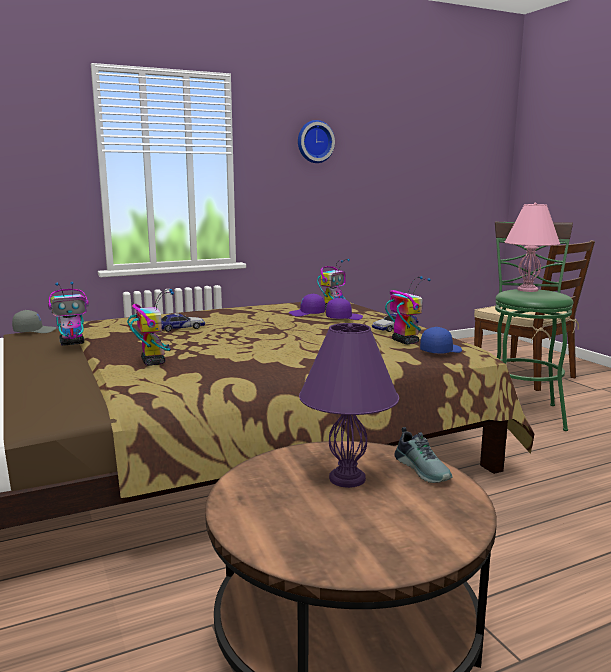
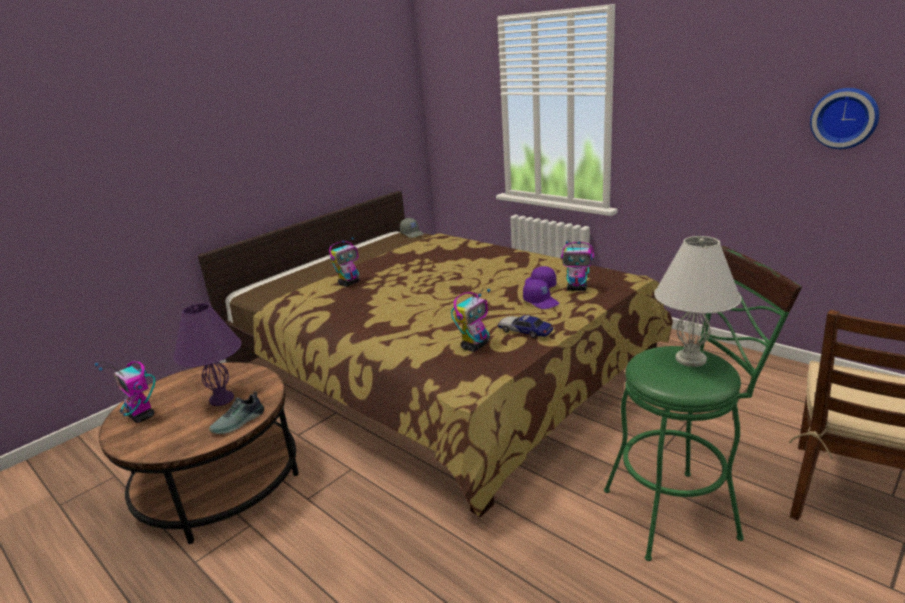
camera: 70 degrees right, 10 degrees up
(72, 343) = (376, 252): toy robot -> toy robot (142, 416)
(179, 328) = (439, 262): toy car -> none
(314, 142) = (712, 76): wall clock -> wall clock (844, 118)
(440, 351) = (454, 368): blue cap -> none
(527, 290) = (690, 359): pink table lamp -> white table lamp

